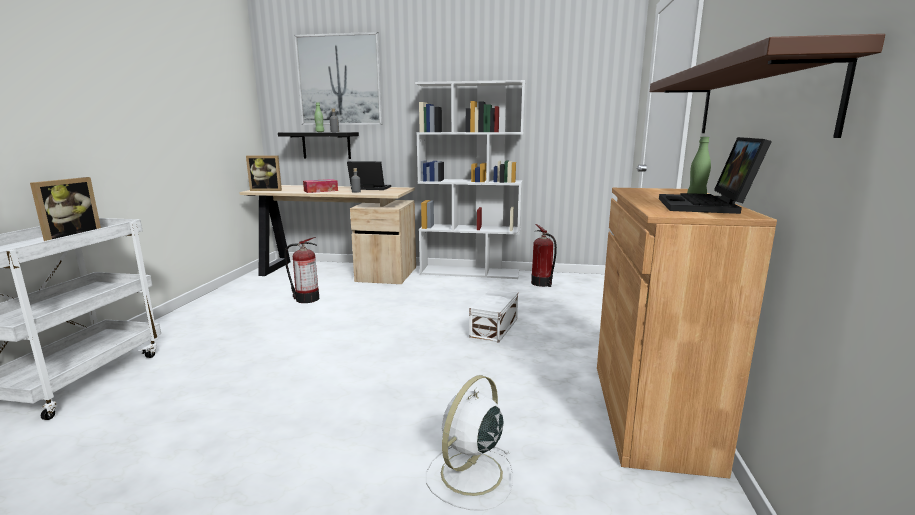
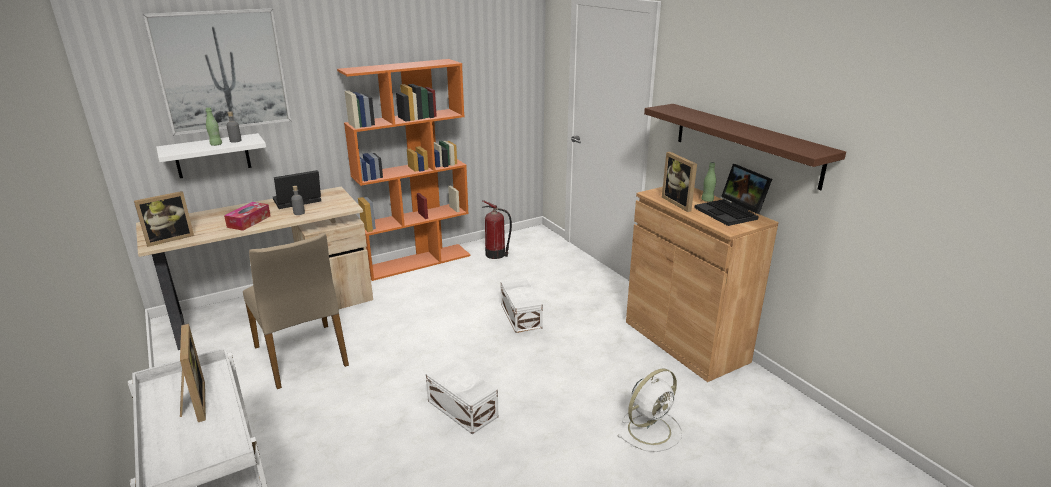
camera: 40 degrees left, 10 degrees up
(306, 299) = (302, 356): fire extinguisher -> beige chair
(326, 145) = (212, 156): black shelf -> white shelf
(335, 370) = (462, 410): none -> white storage box
(470, 272) = (417, 261): white bookcase -> orange bookcase
(470, 475) = (650, 429): white fan -> white fan turned 120 degrees counterclockwise
(648, 195) = (680, 203): none -> picture frame

